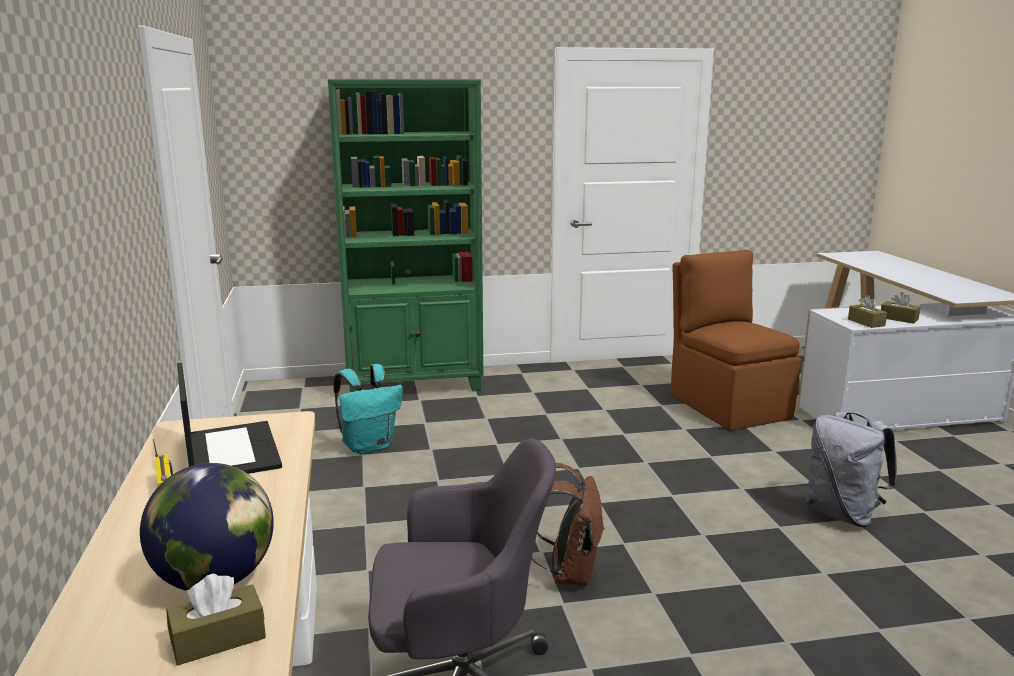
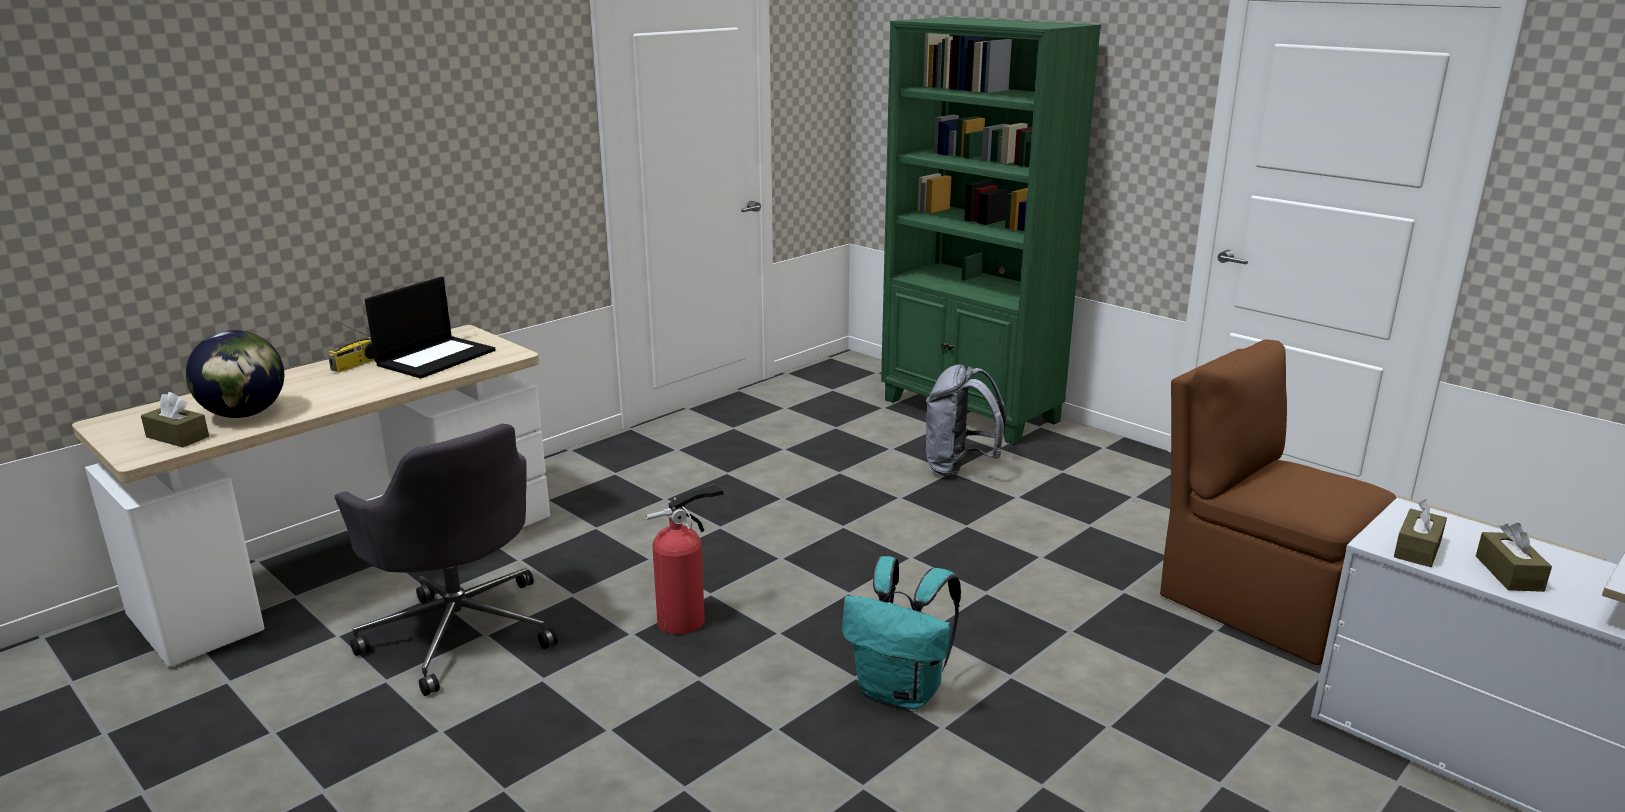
camera: 55 degrees right, 5 degrees up
(369, 446) = (803, 445): turquoise backpack -> turquoise backpack (901, 691)
(567, 573) = (686, 620): brown backpack -> fire extinguisher
(727, 405) = (1260, 603): brown chair -> brown chair turned 75 degrees counterclockwise
(843, 514) = (1045, 773): grey backpack -> grey backpack (959, 468)

